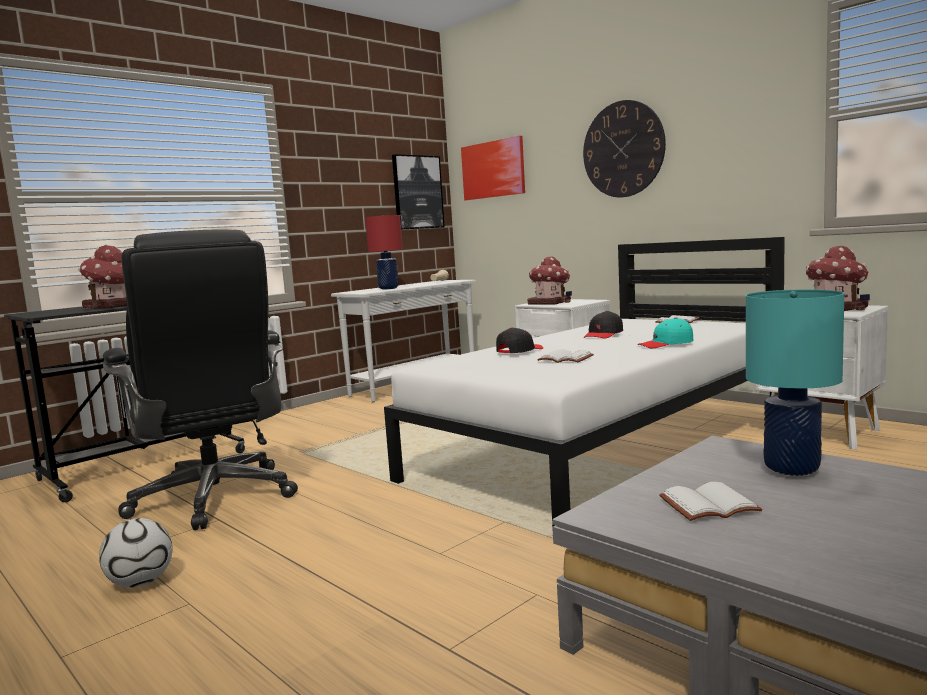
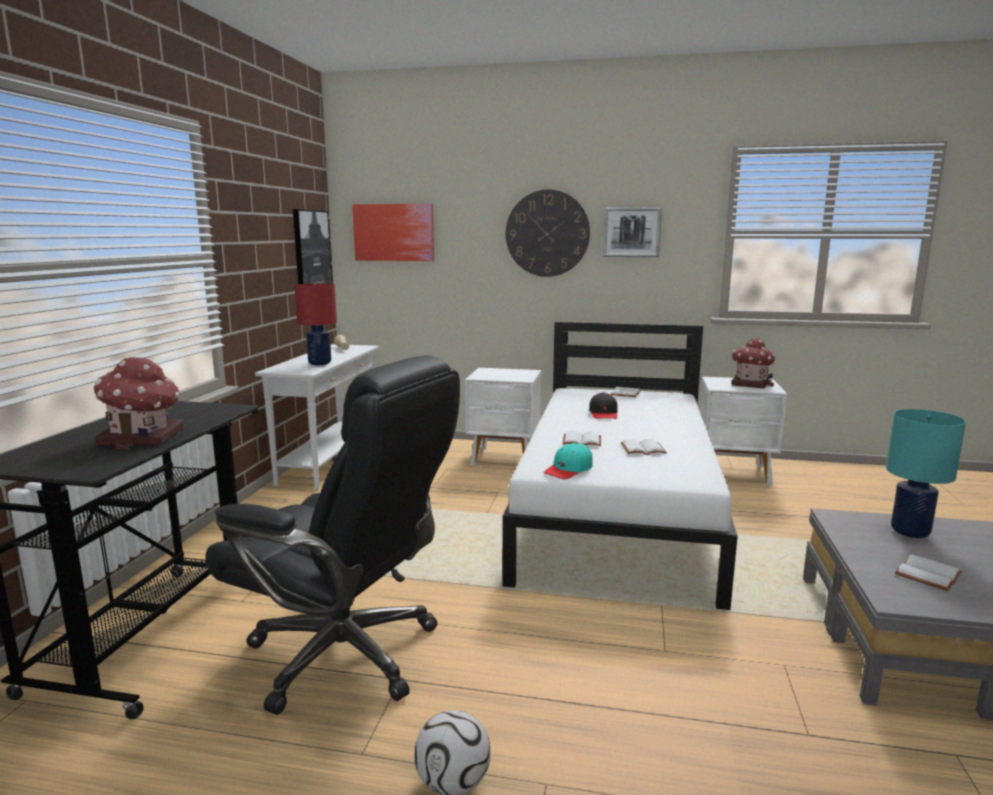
camera: 35 degrees left, 5 degrees up
(519, 351) = (581, 441): black cap -> white book
(550, 302) = (493, 375): toy house -> none
(666, 344) = (680, 424): turquoise cap -> turquoise cap (568, 470)
(710, 133) = (631, 232): none -> picture

